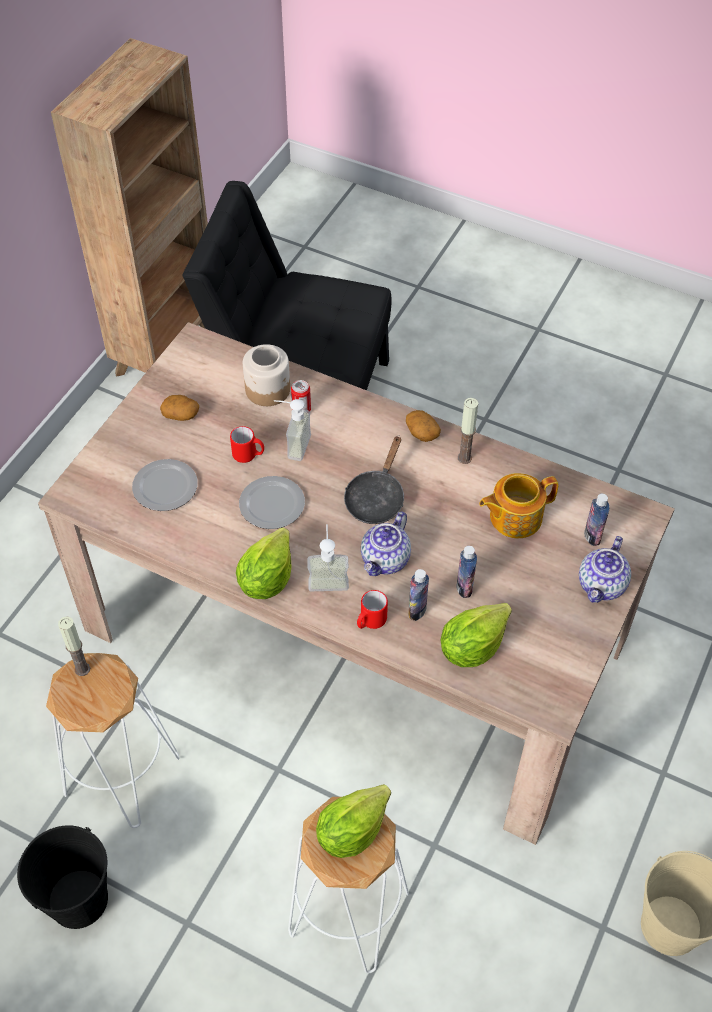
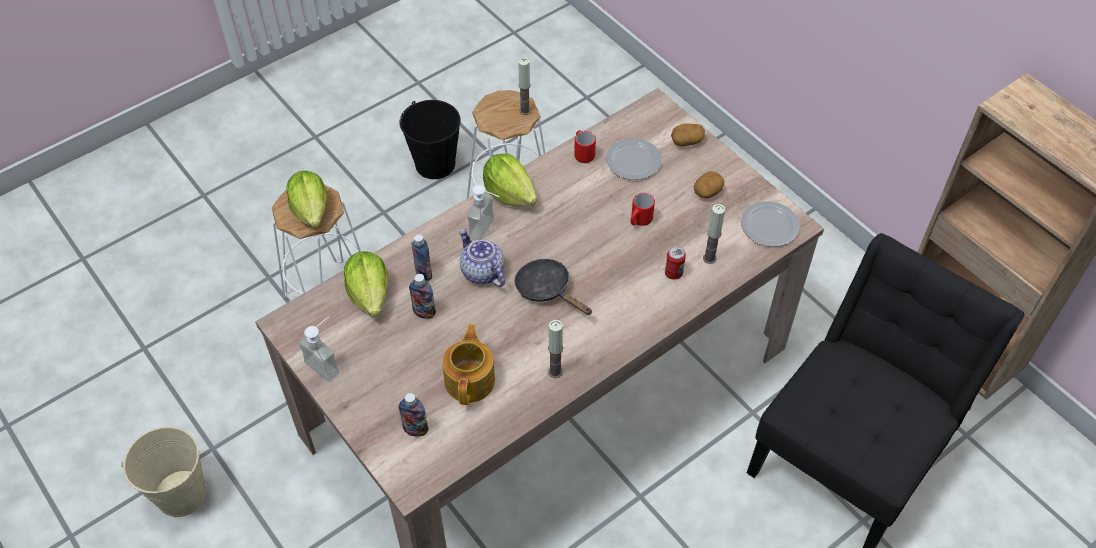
camera: 115 degrees right, 0 degrees up
(268, 389) = (709, 258): jar -> candle
(272, 505) = (578, 219): plate -> plate (768, 225)
(291, 445) = (635, 253): soap dispenser -> soap dispenser (327, 362)
(370, 622) = (432, 241): red mug -> red mug (582, 153)
(421, 432) = (602, 351): potato -> potato (687, 140)
(602, 585) = (364, 411): teapot -> none

